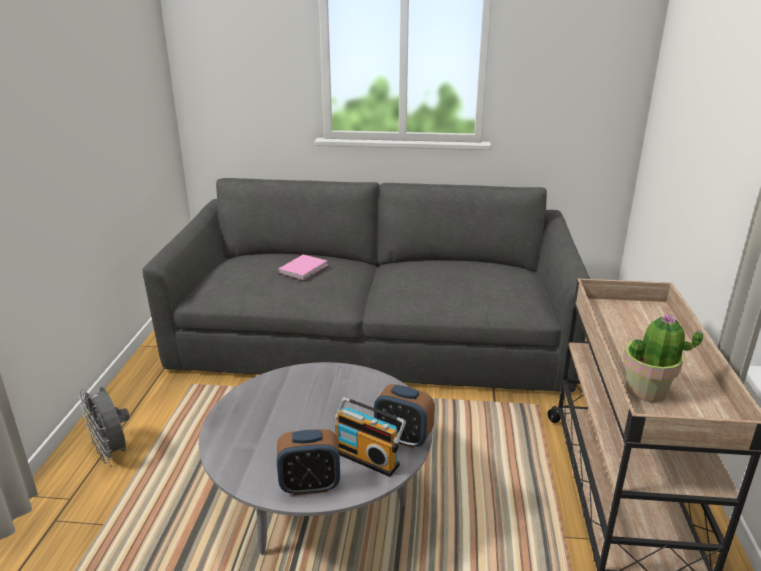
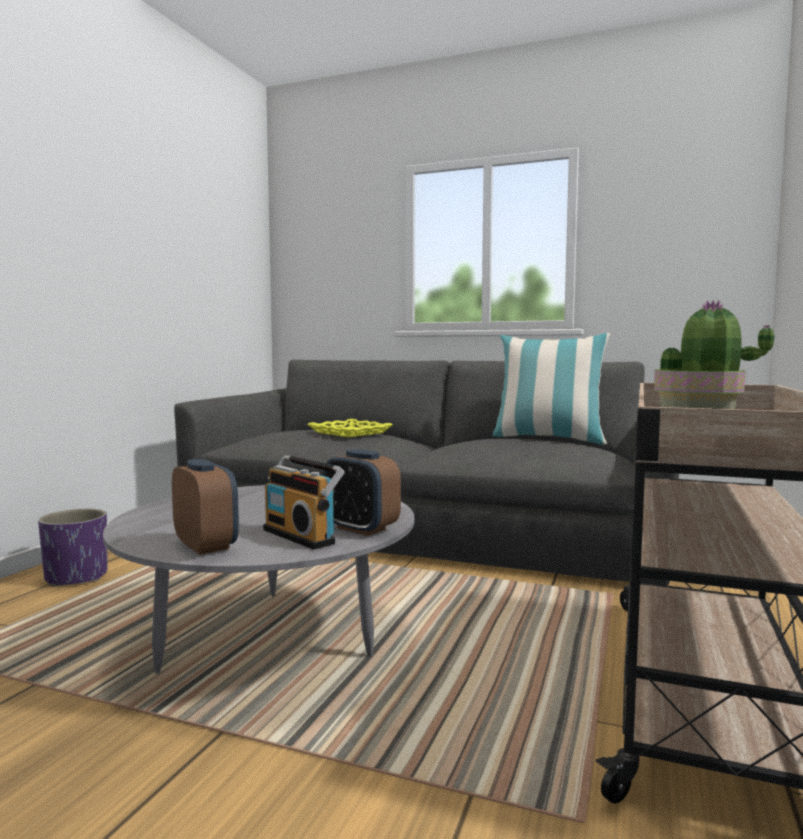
camera: 15 degrees right, 20 degrees down
(112, 452) = (76, 577): grey fan -> purple planter
(304, 268) = (350, 432): pink book -> yellow tray
(310, 485) = (206, 546): alarm clock -> alarm clock turned 135 degrees counterclockwise
(475, 265) = (549, 439): none -> pillow

